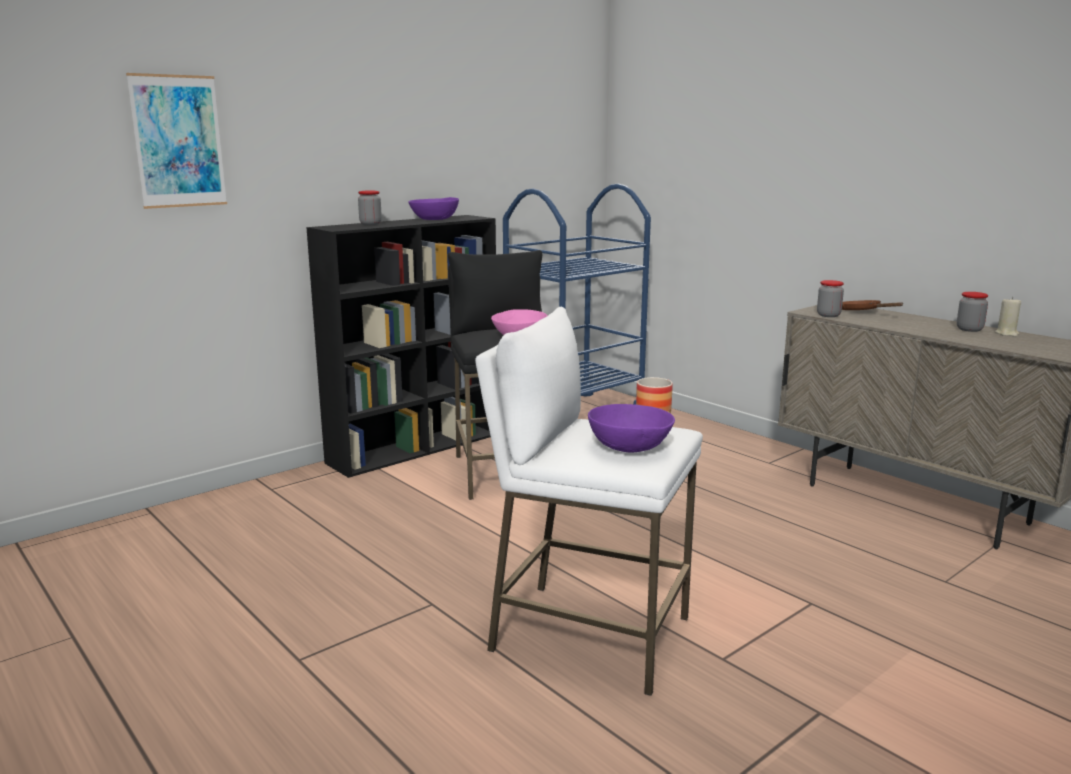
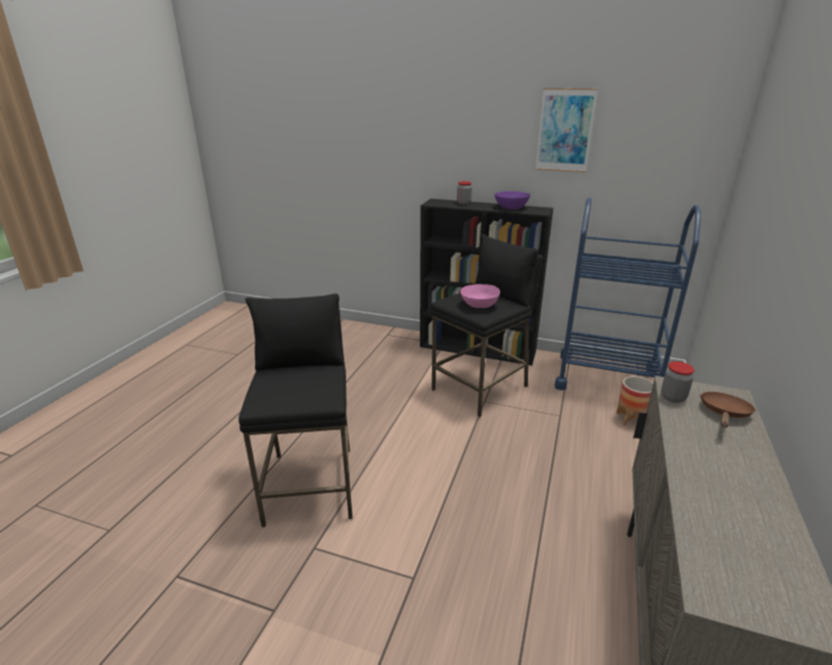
camera: 60 degrees right, 10 degrees up
(178, 141) = (368, 142): picture -> picture (565, 130)
(589, 635) = (311, 484): white stool -> black stool
(629, 446) = (283, 391): purple bowl -> none
(969, 329) = (751, 496): jar -> none
(1006, 333) = (774, 529): beige candle -> none

